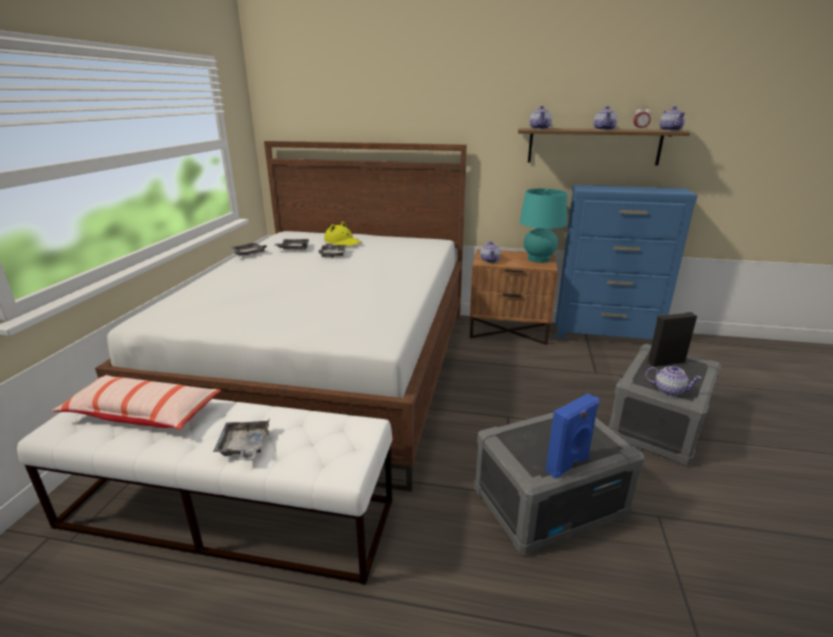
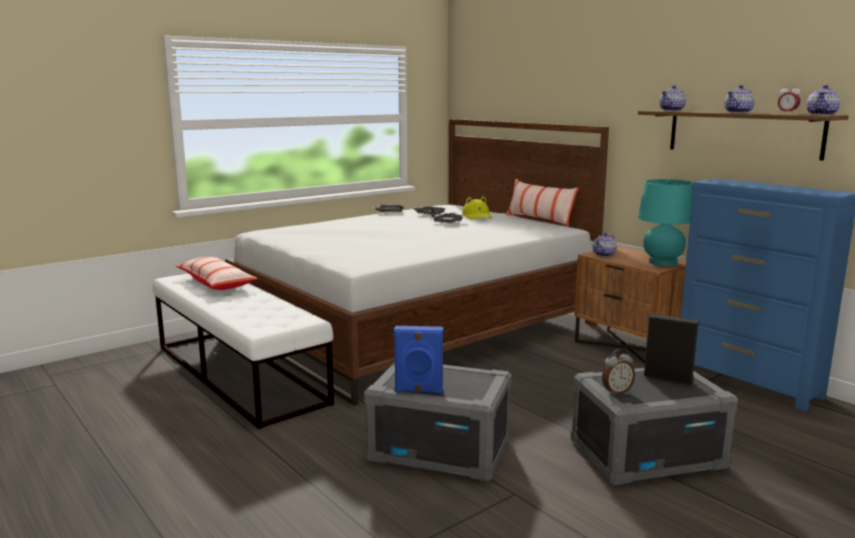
camera: 40 degrees right, 10 degrees down
(244, 447) = (234, 307): grey tray -> none
(399, 236) = (539, 220): none -> pillow
(668, 390) = (616, 391): teapot -> alarm clock

